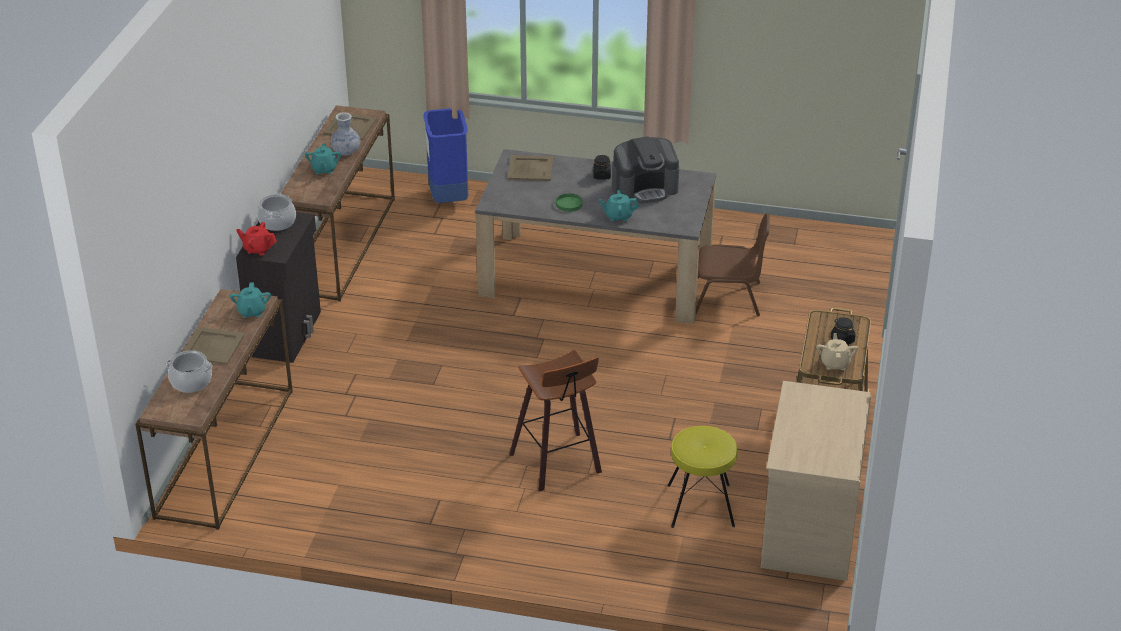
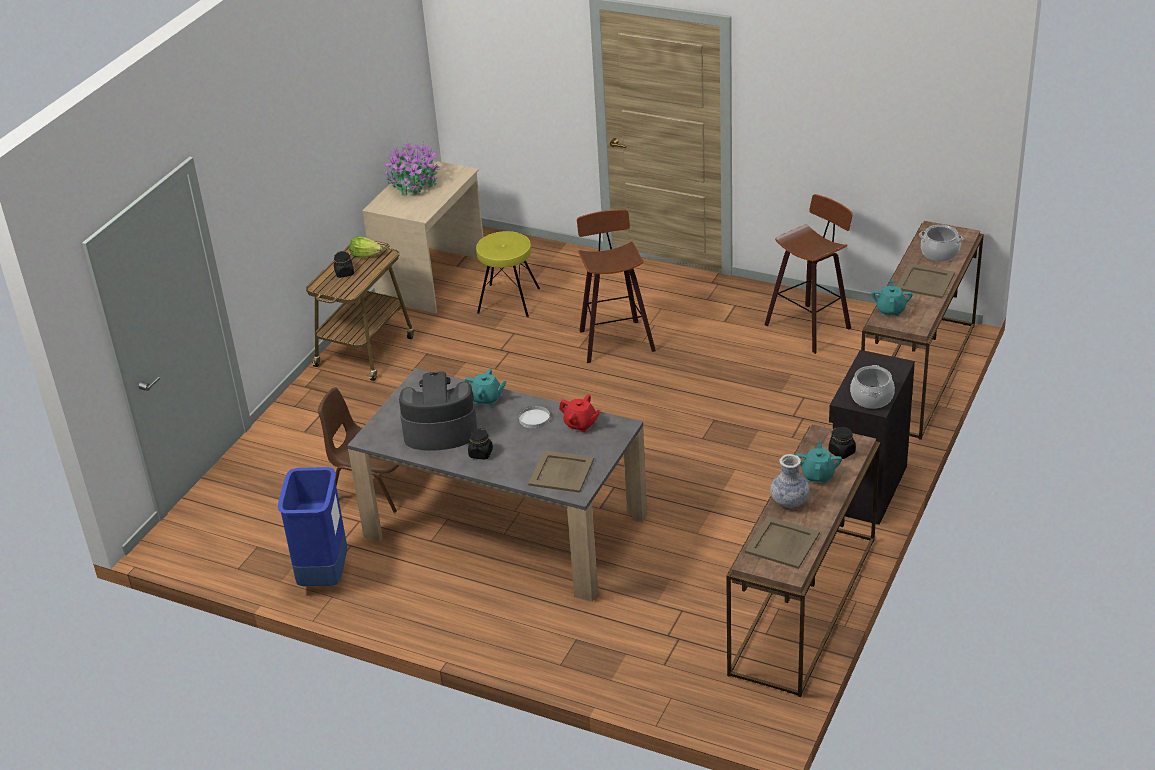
camera: 165 degrees left, 0 degrees up
(258, 249) = (891, 367): red teapot -> red teapot (580, 424)
(305, 186) = (842, 452): none -> black jar
(340, 502) = (810, 326): none -> stool
(448, 198) = (653, 668): blue trash can -> blue trash can (324, 575)
(569, 204) = (534, 419): green plate -> white plate
(832, 432) = (413, 185): none -> potted plant
(835, 363) = (365, 255): beige teapot -> lettuce

